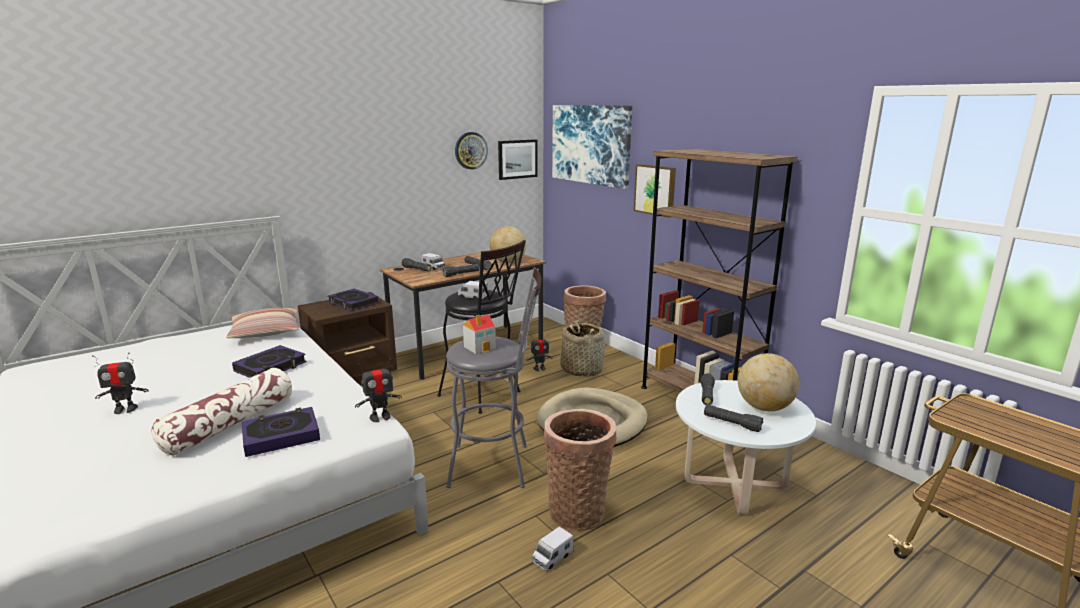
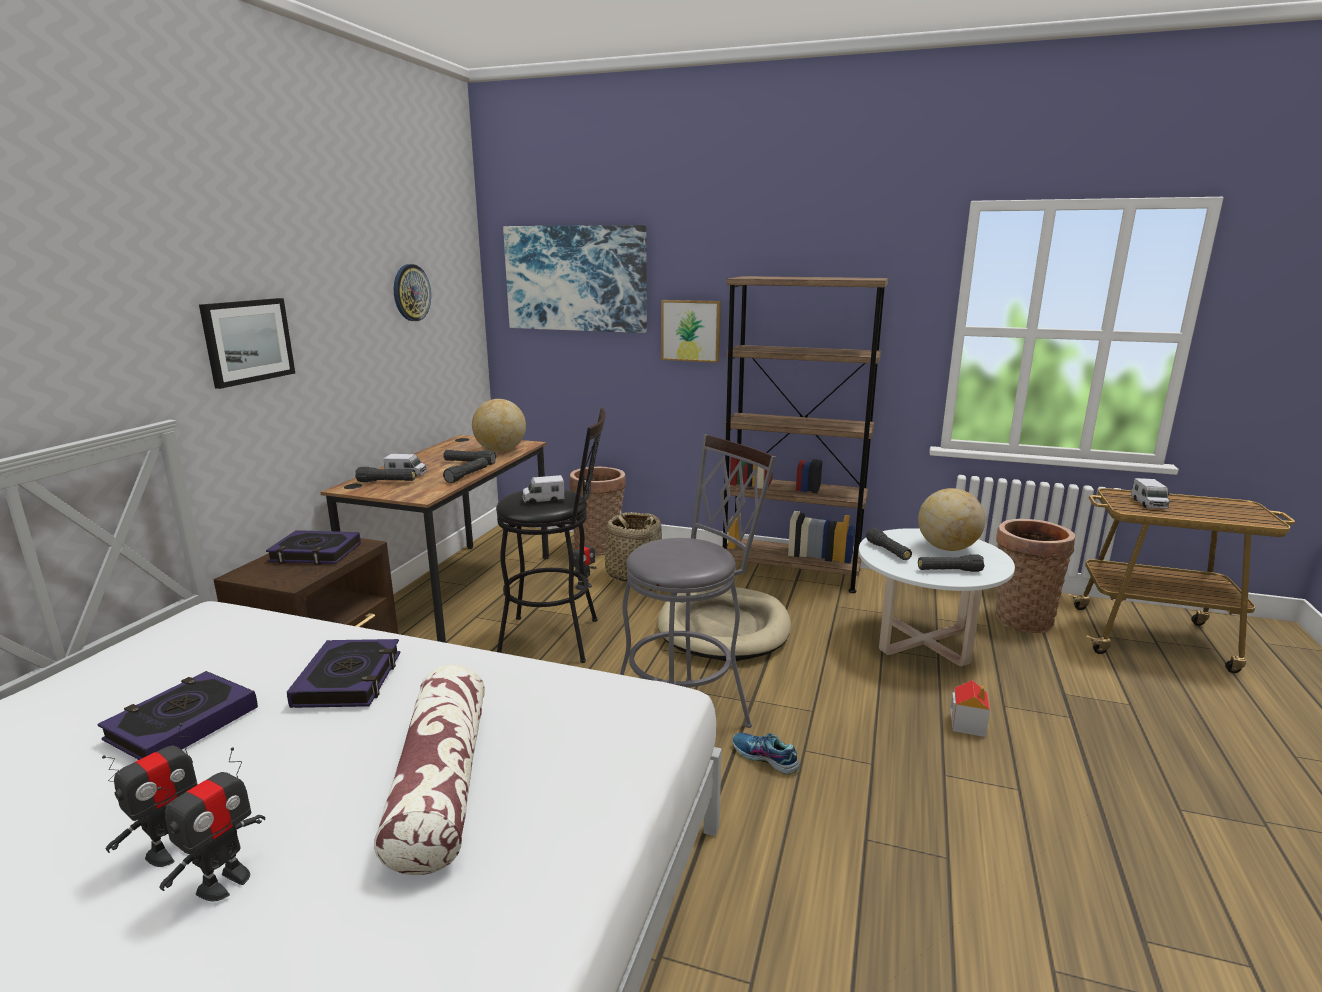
camera: 35 degrees left, 0 degrees up
(266, 331) = (226, 632): pillow -> none
(281, 436) = (563, 764): book -> book (182, 724)
(380, 417) = (649, 685): toy robot -> toy robot (224, 882)
(480, 347) = (679, 554): toy house -> toy house (967, 724)
(505, 509) = (764, 758): none -> shoe
(517, 159) = (460, 304): picture -> picture (248, 341)
(552, 557) = (879, 785): toy truck -> toy truck (1148, 504)
(578, 510) = (835, 725): basket -> basket (1021, 618)

